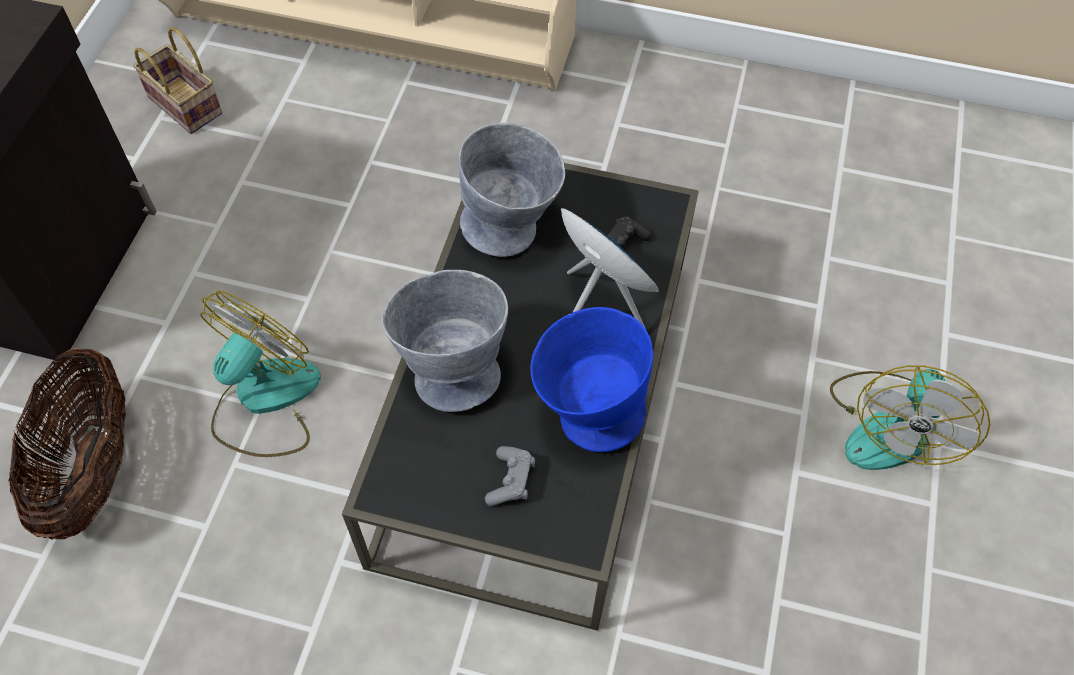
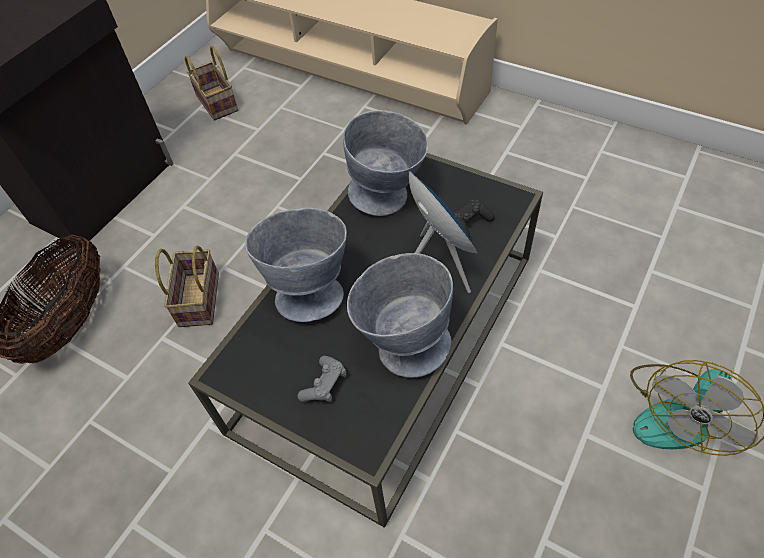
camera: 20 degrees right, 5 degrees down
(264, 400) = (198, 298): fan -> basket
(586, 412) = (402, 343): blue bowl -> grey bowl

